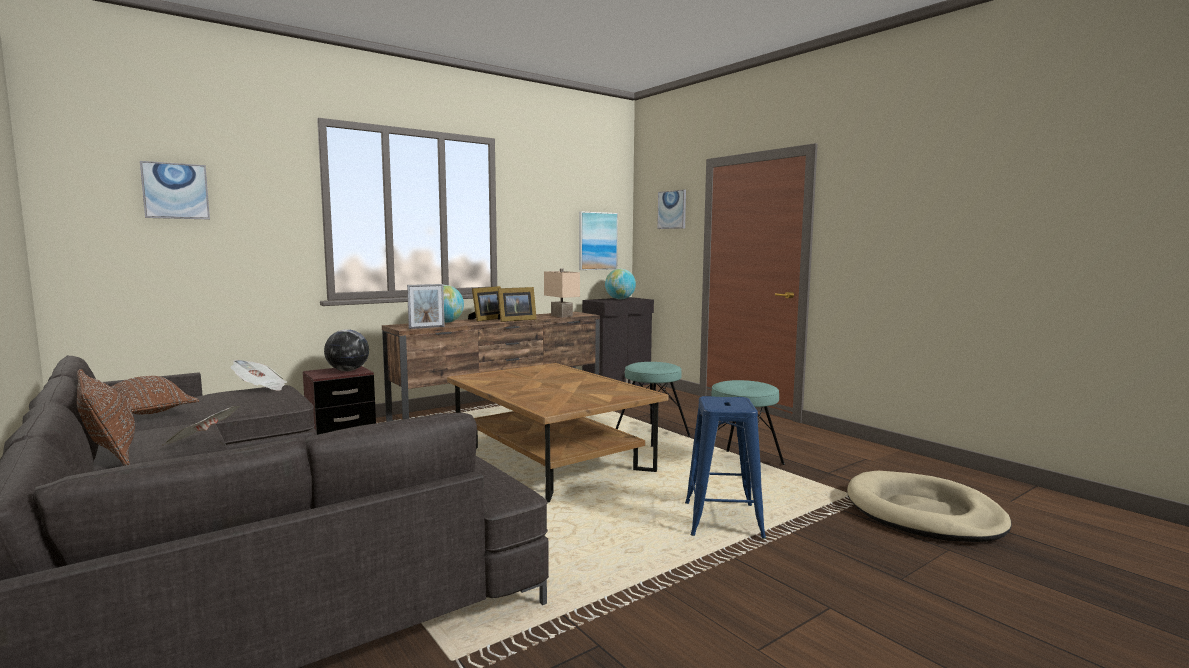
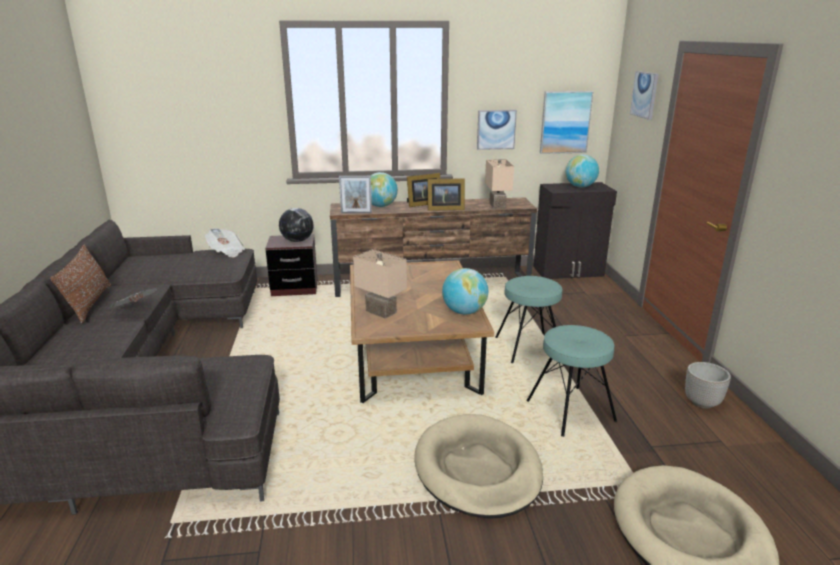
camera: 30 degrees right, 15 degrees up
(147, 410) = (145, 265): brown pillow -> none
(175, 191) = (177, 93): picture -> picture (496, 129)
(539, 399) = (379, 312): none -> beige table lamp
(620, 388) = (464, 312): none -> globe
(723, 520) = (477, 469): blue stool -> beige dog bed
(824, 441) = (702, 403): none -> planter

